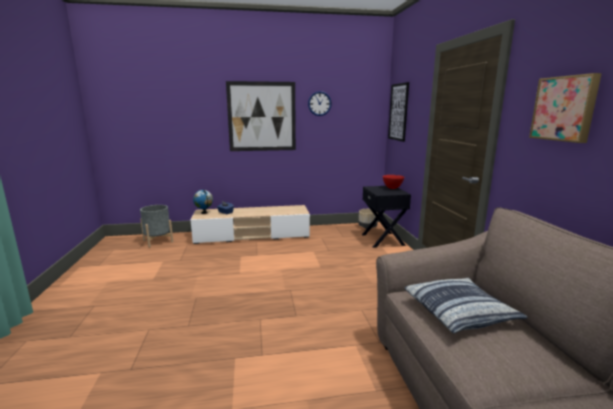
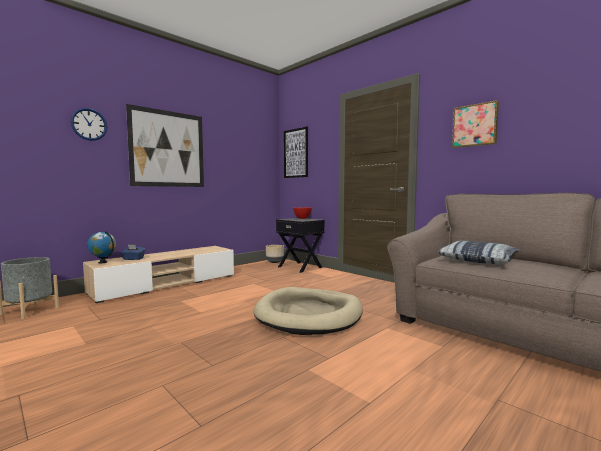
camera: 35 degrees left, 10 degrees down
(310, 303) = (309, 314): none -> beige dog bed
(319, 103) = (224, 141): wall clock -> wall clock (89, 124)

